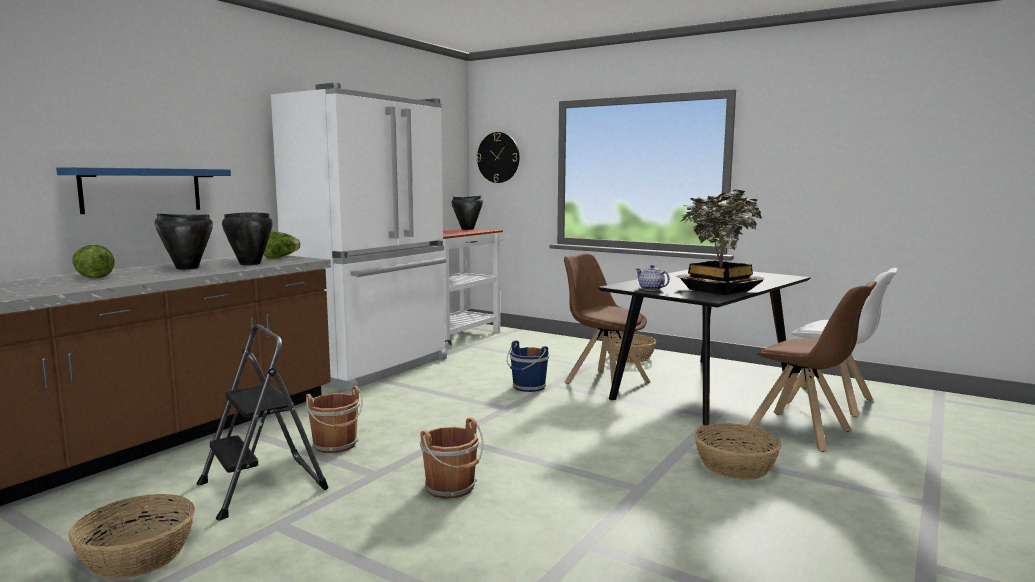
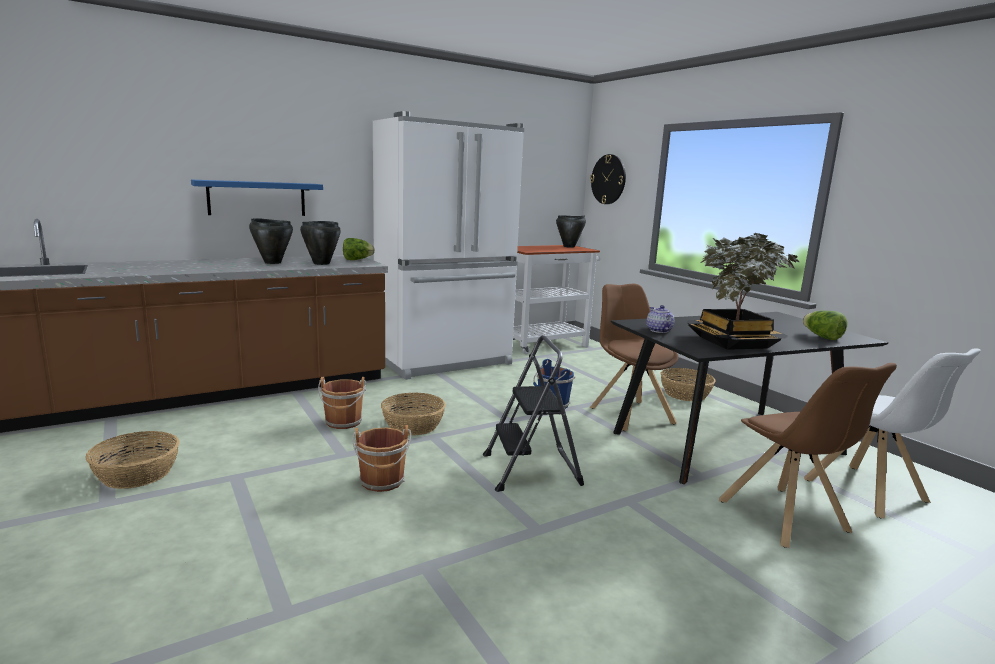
camera: 25 degrees right, 5 degrees up
(92, 277) = (199, 263): lettuce -> lettuce (822, 337)
(268, 485) = (265, 443): black step ladder -> black step ladder (535, 469)
(735, 466) = (661, 534): basket -> basket (413, 425)

